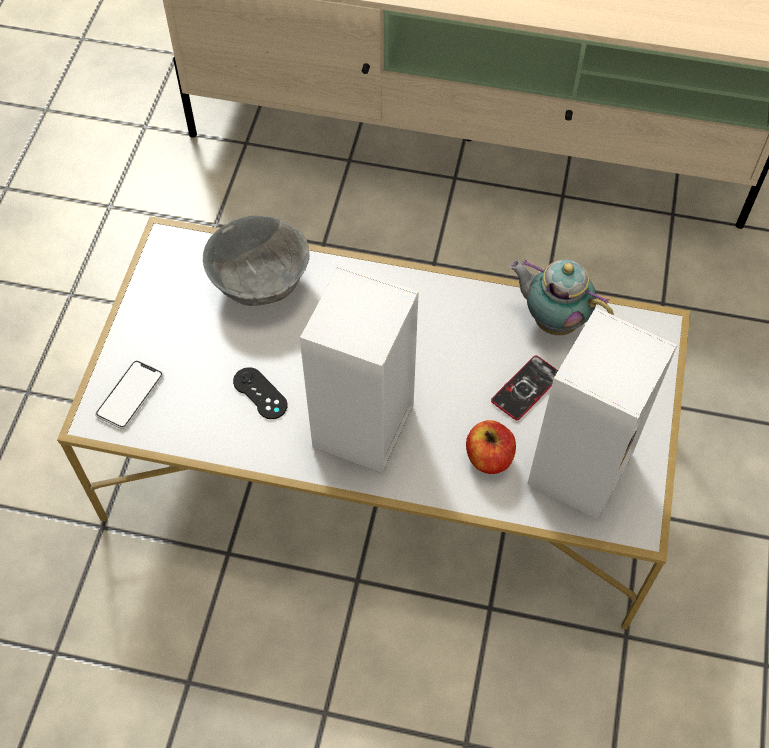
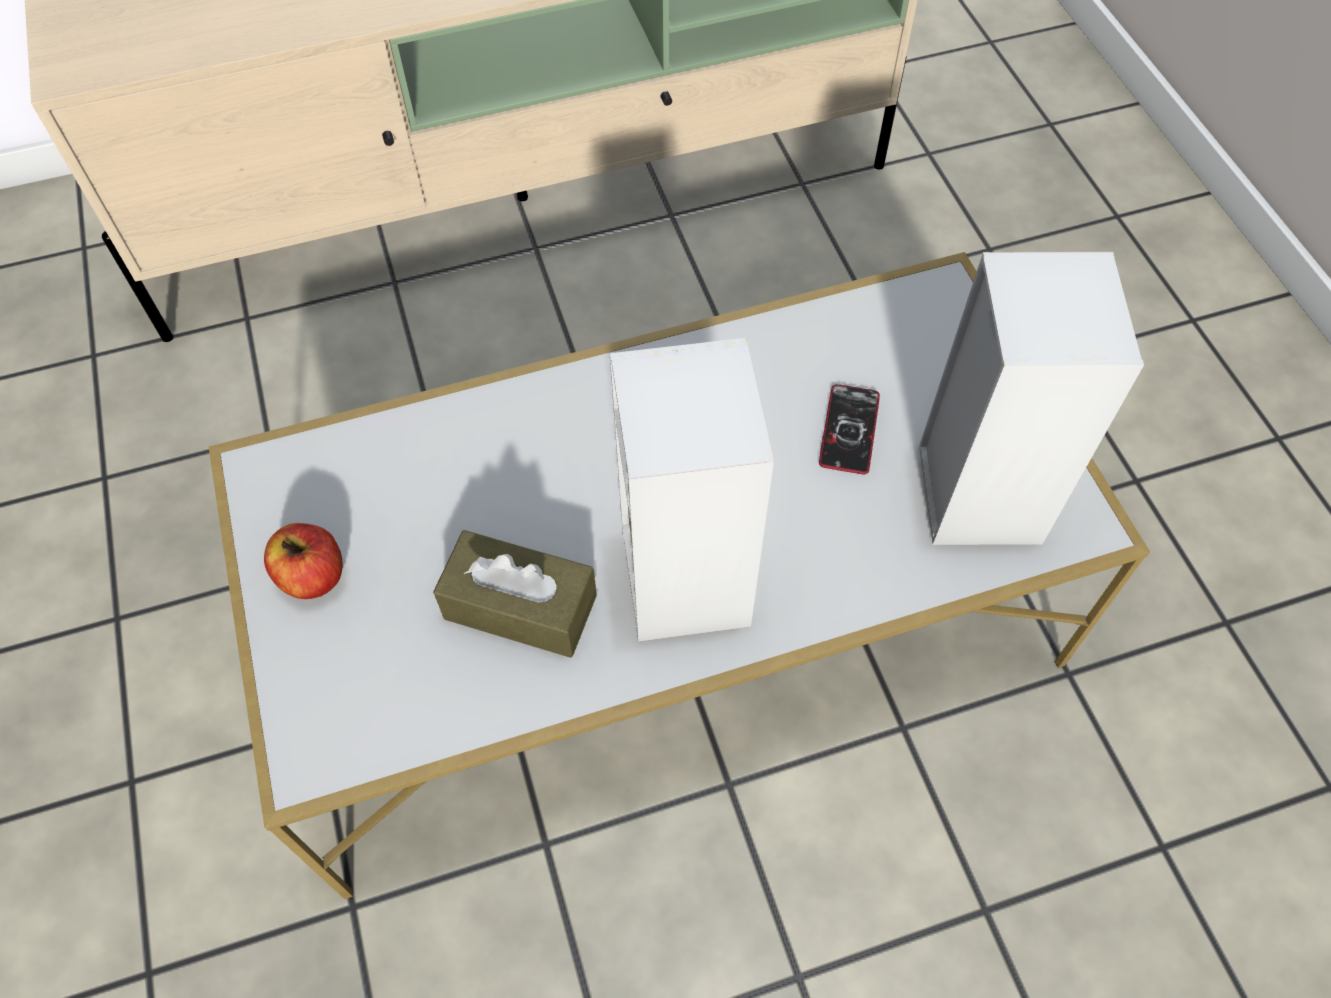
camera: 30 degrees left, 0 degrees up
(130, 395) = (336, 705): phone -> none
(260, 282) = (424, 460): grey bowl -> none
(260, 393) = (520, 607): black game controller -> brown tissue box
(489, 457) = (866, 536): apple -> apple (313, 576)
(553, 320) = (822, 334): teapot -> none

